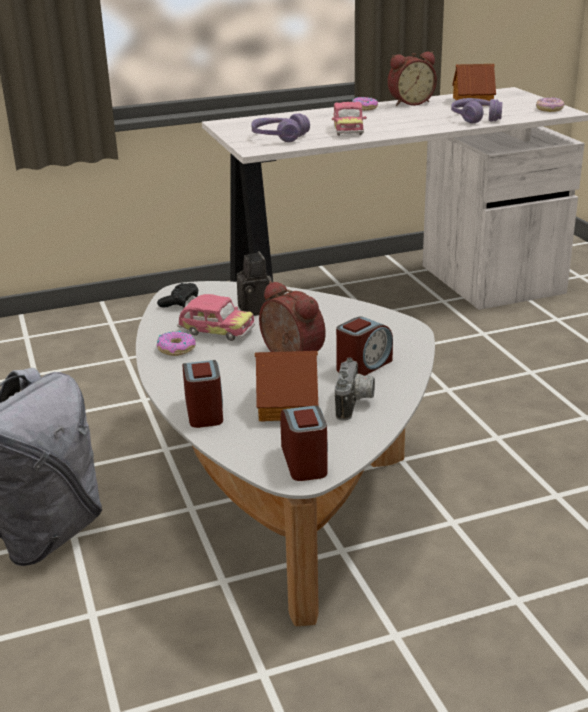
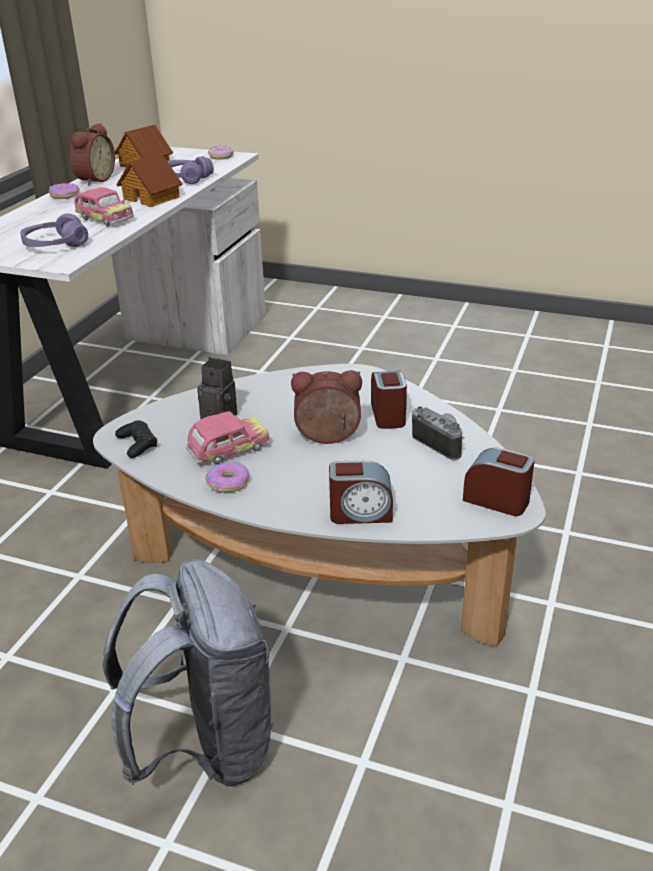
camera: 50 degrees left, 5 degrees up
(204, 411) = (360, 513): alarm clock -> alarm clock turned 150 degrees clockwise
(289, 404) = (403, 470): toy house -> toy house (152, 198)

